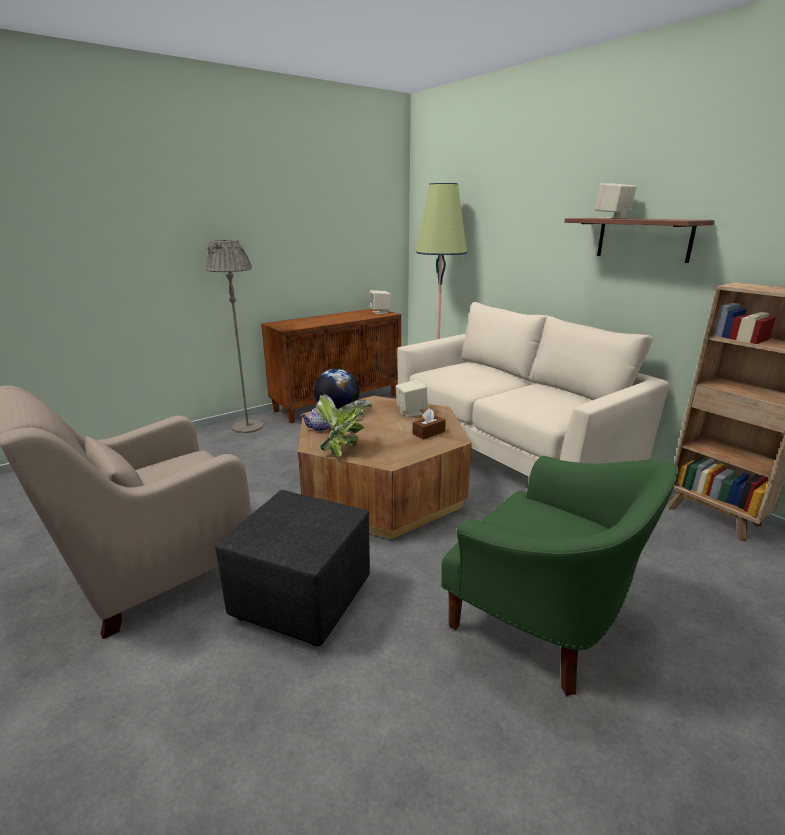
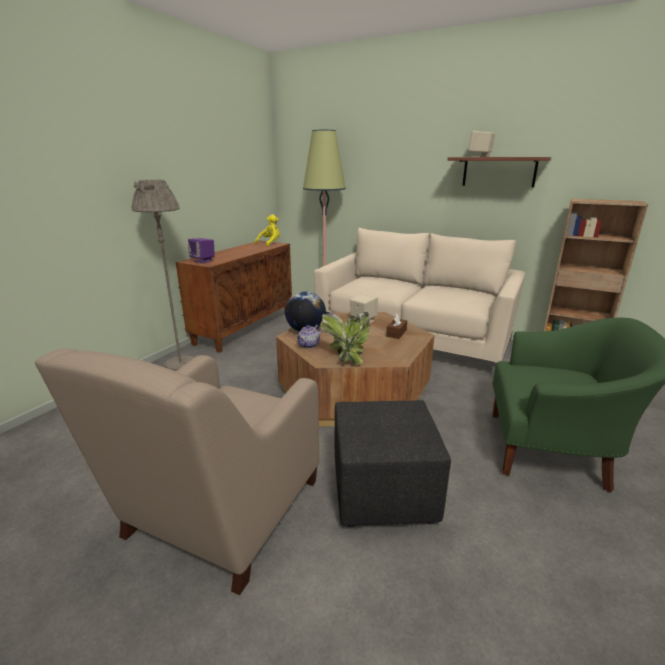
camera: 25 degrees left, 0 degrees up
(285, 325) = (203, 261): none -> purple speaker
(380, 312) = (270, 243): beige speaker -> yellow plush toy

